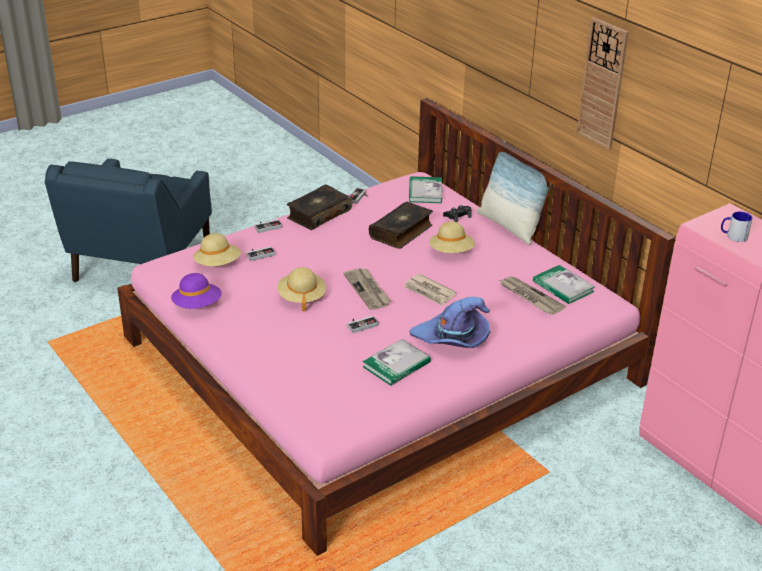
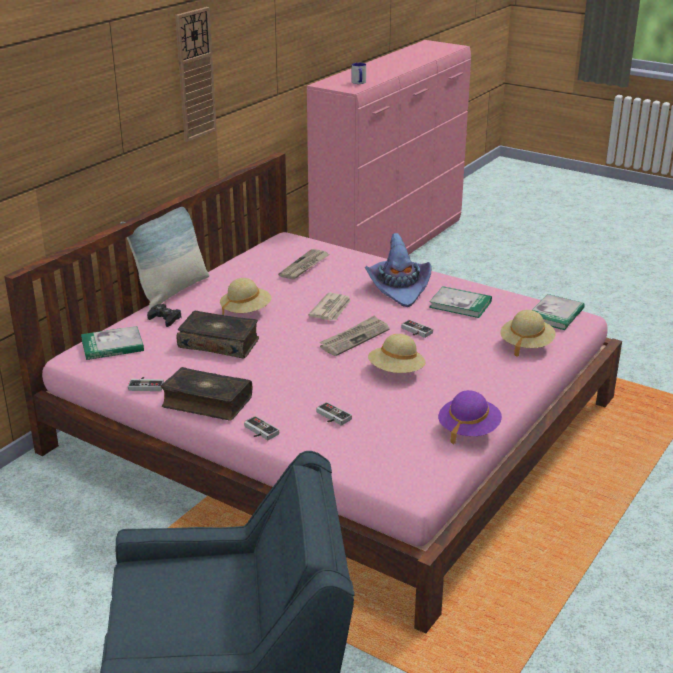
camera: 110 degrees left, 5 degrees down
(217, 264) = (374, 441): beige hat -> beige hat (526, 345)
(563, 287) = (275, 256): book -> book (555, 314)

